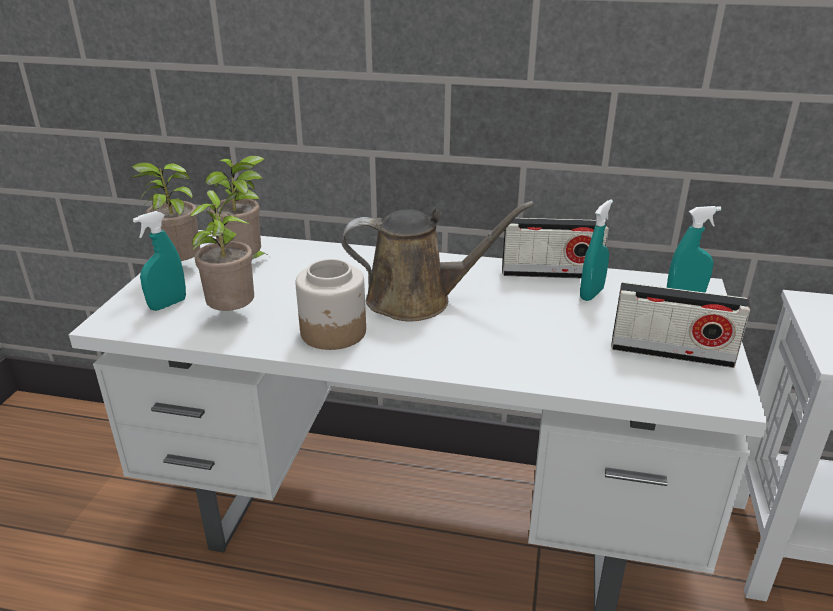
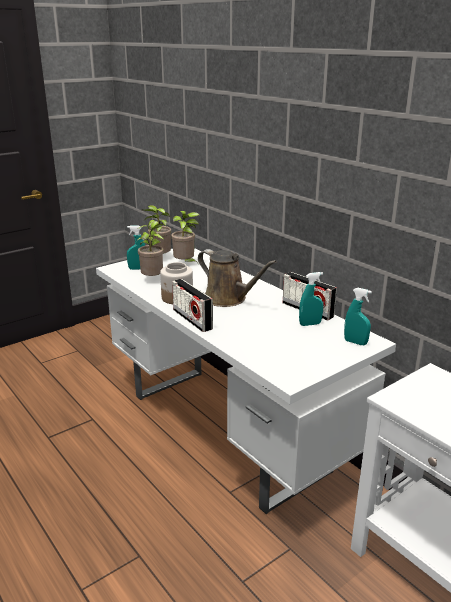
camera: 40 degrees right, 5 degrees down
(671, 353) = (300, 357): radio -> radio (192, 319)

